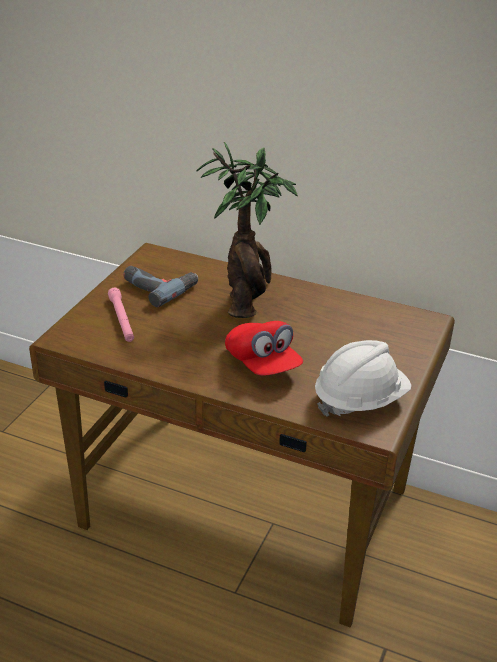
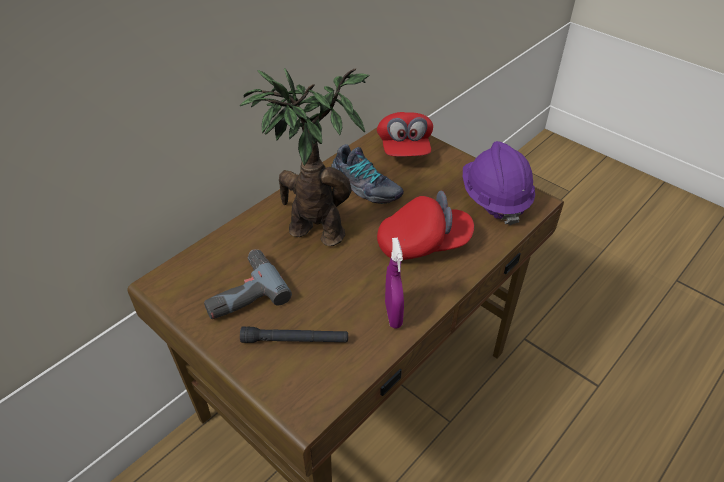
camera: 70 degrees left, 10 degrees up
(122, 320) = (295, 340): pink flashlight -> black flashlight
(167, 361) = (393, 315): none -> purple spray bottle
(320, 319) = (365, 188): none -> shoe
(360, 400) = (494, 198): white hard hat -> purple hard hat
(399, 331) = (404, 148): none -> red cap

